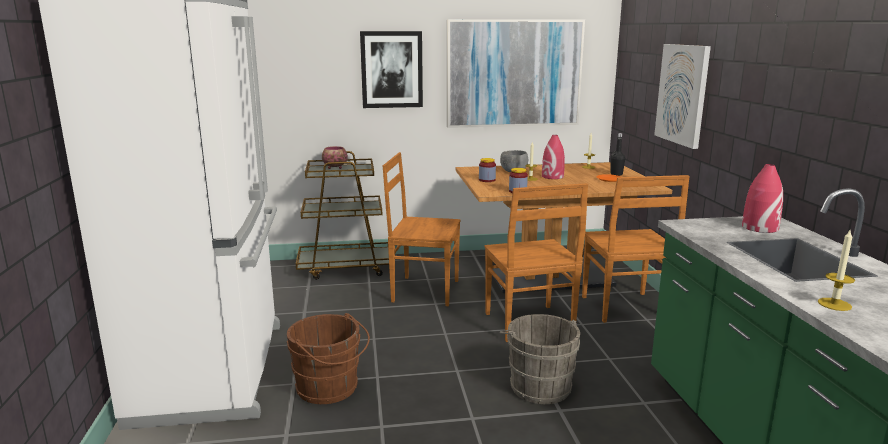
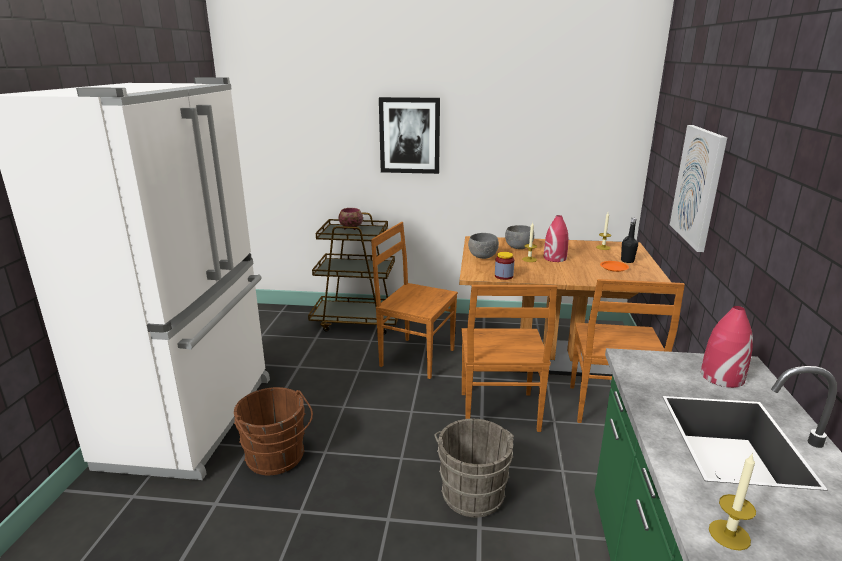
camera: 15 degrees right, 5 degrees up
(487, 180) = (483, 257): jar -> grey bowl
(513, 73) = (535, 142): picture -> none

